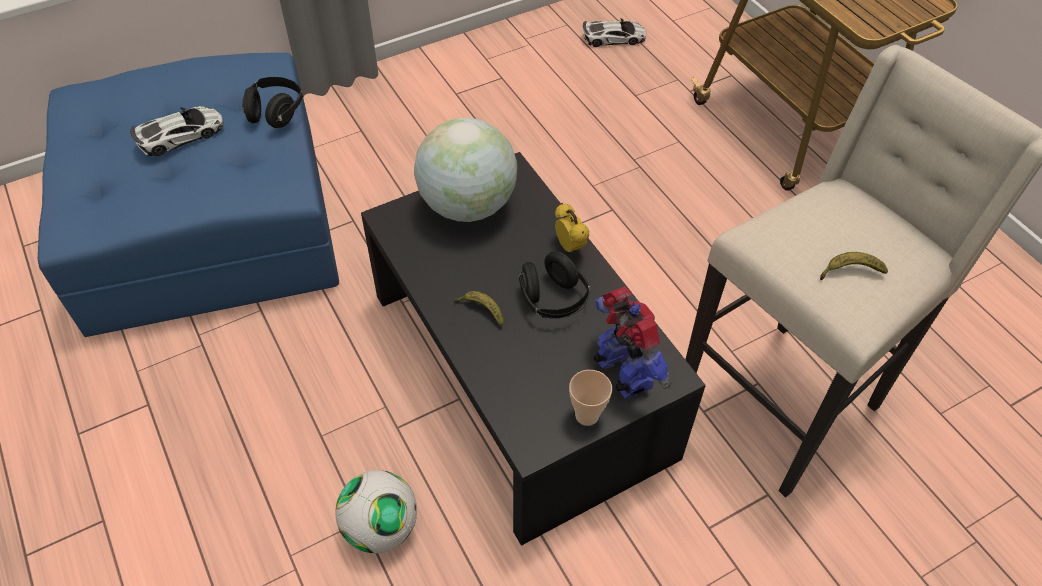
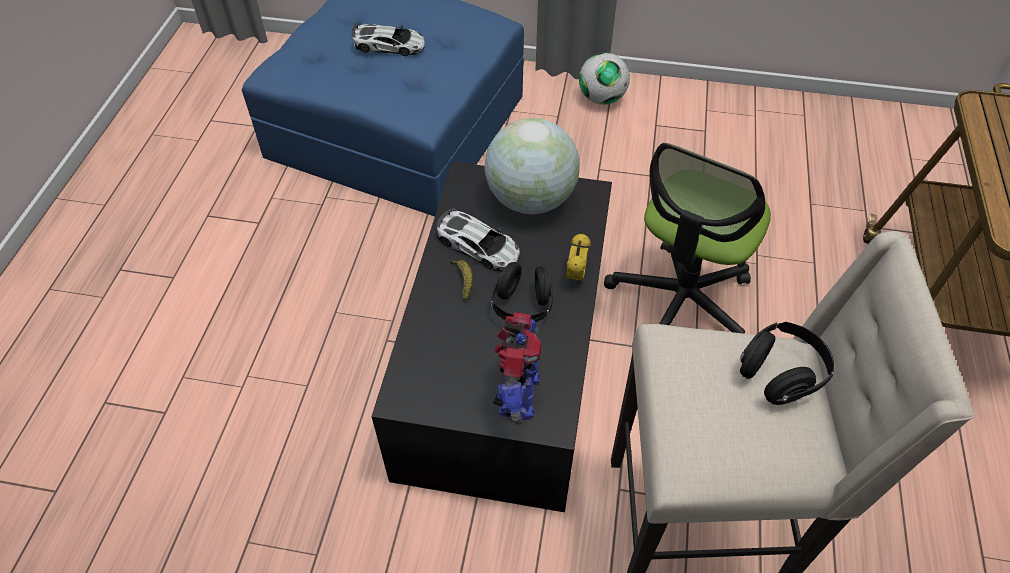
camera: 40 degrees right, 0 degrees up
(275, 113) = (465, 61): black headphones -> black headphones (780, 374)
(381, 527) = (314, 399): football -> football (601, 98)
(587, 415) = (459, 406): cup -> none
(612, 231) = (681, 301): none -> office chair
(614, 38) = (837, 146): toy car -> toy car (478, 246)
(849, 272) = (720, 424): banana -> none

